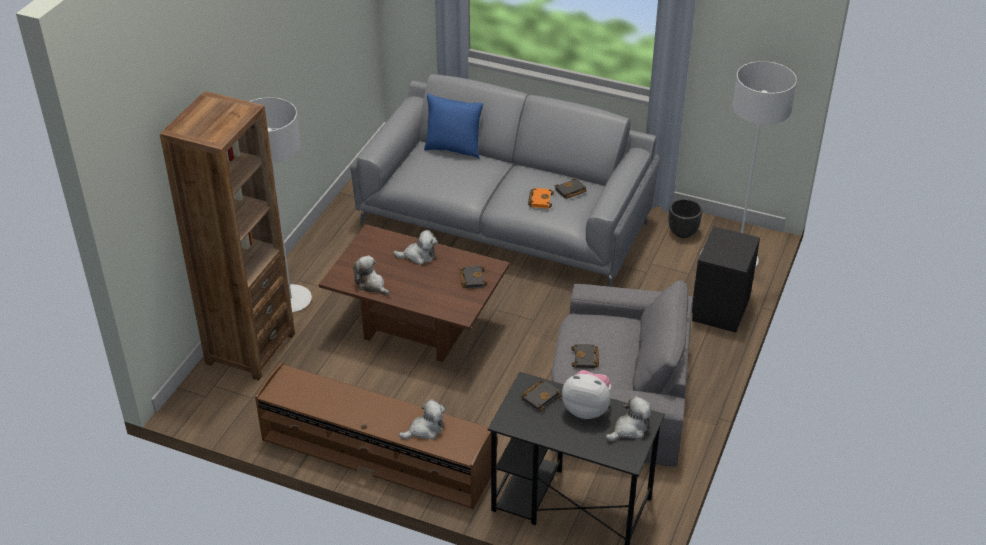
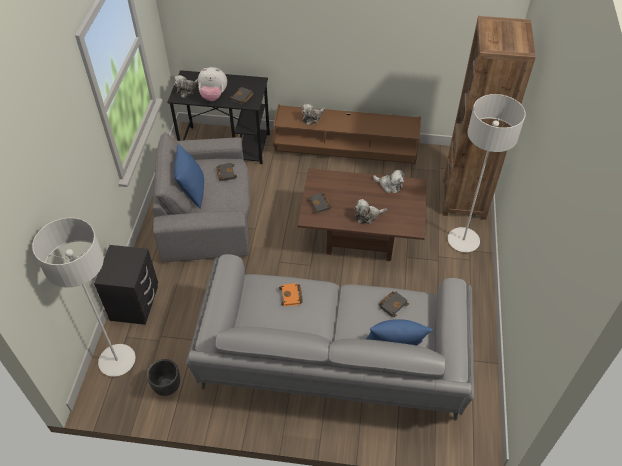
camera: 165 degrees right, 10 degrees up
(570, 191) = (267, 313): black book -> black book (393, 304)
(637, 346) = (192, 192): none -> blue pillow

